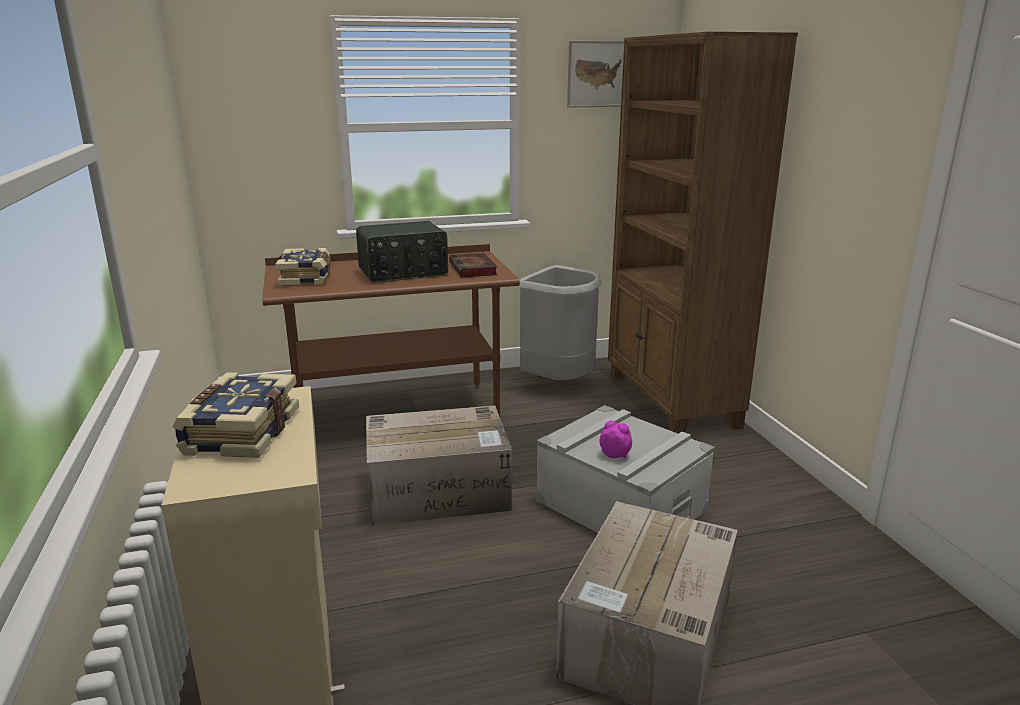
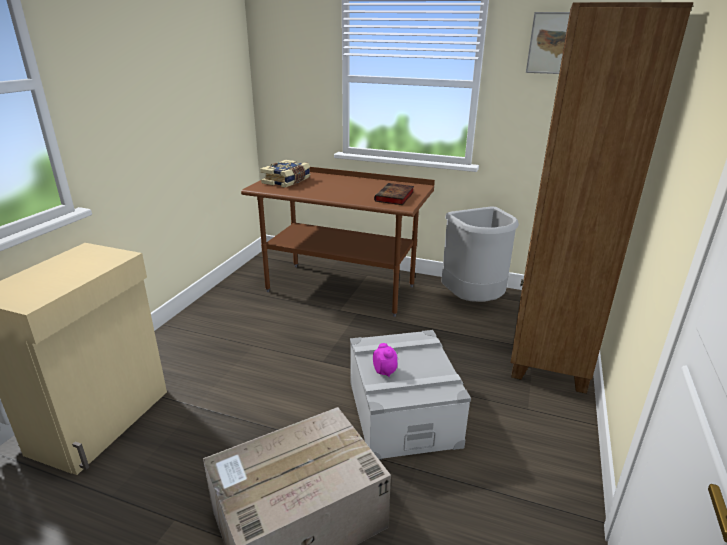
camera: 35 degrees right, 5 degrees up
(240, 432) = (61, 270): book -> none
(403, 272) = (346, 190): radio -> none
(440, 490) = (303, 349): cardboard box -> none

